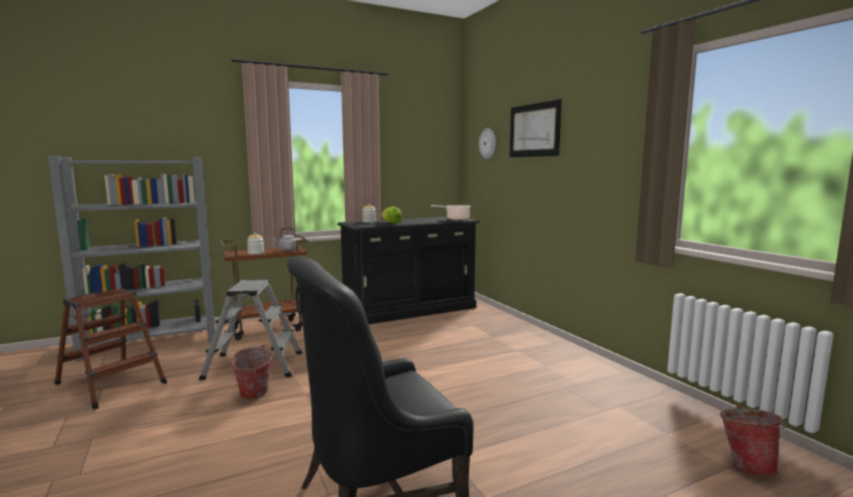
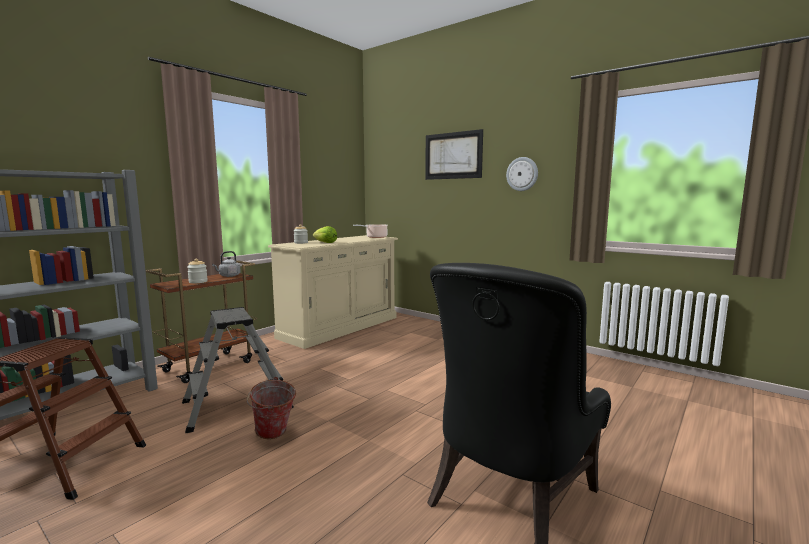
camera: 25 degrees left, 0 degrees up
(410, 310) = (340, 327): black cabinet -> beige cabinet
(488, 143) = (397, 167): wall clock -> wall clock (522, 174)
(747, 466) = (695, 396): bucket -> none

